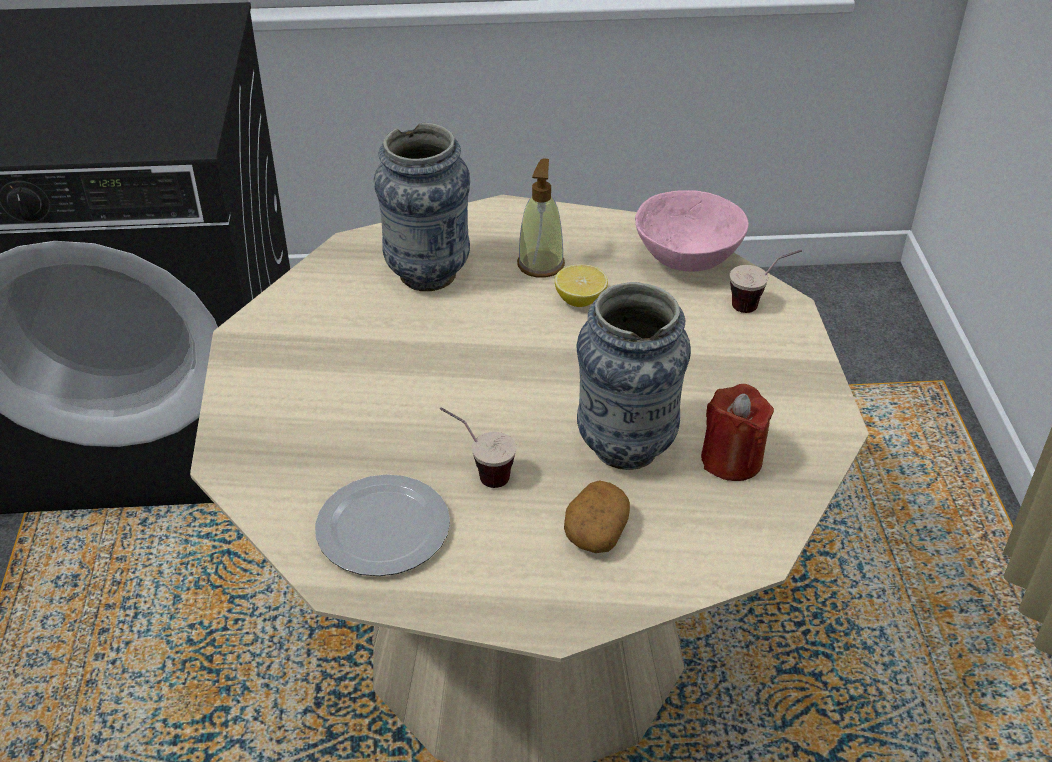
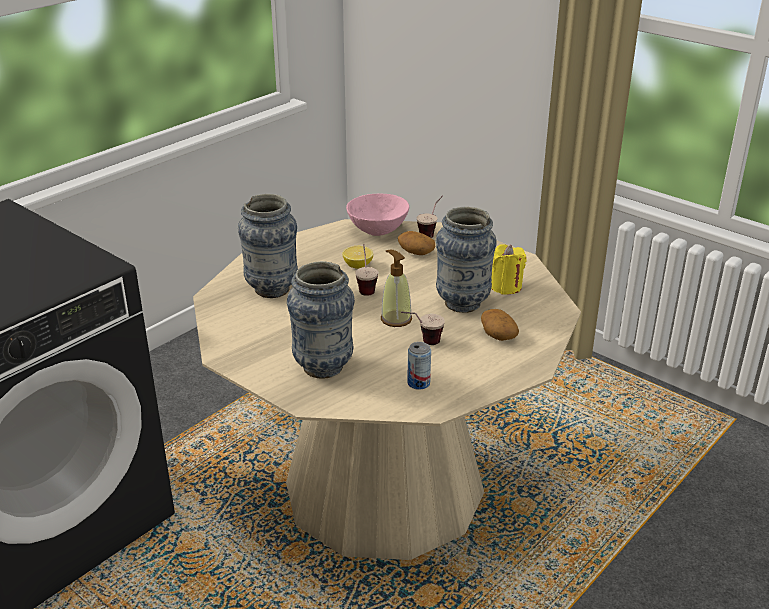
camera: 45 degrees left, 10 degrees down
(316, 425) = (323, 367): none -> vase
(381, 530) = (418, 383): plate -> can
(540, 340) = (366, 287): none -> cup
(541, 264) = (317, 261): soap dispenser -> soap dispenser (396, 319)
(689, 323) = (415, 252): none -> potato
(731, 459) = (505, 286): red candle -> yellow candle

